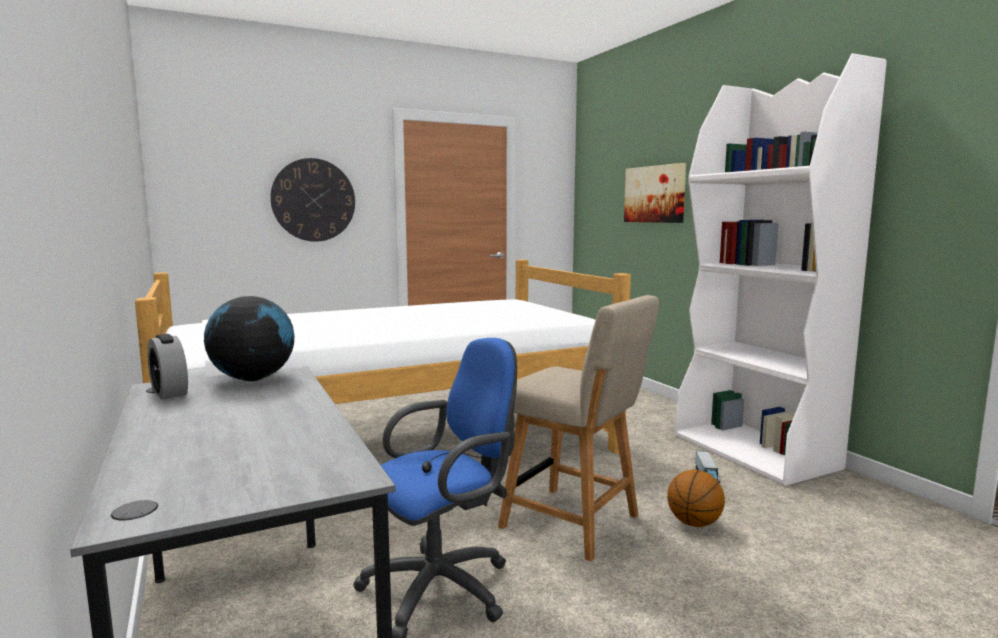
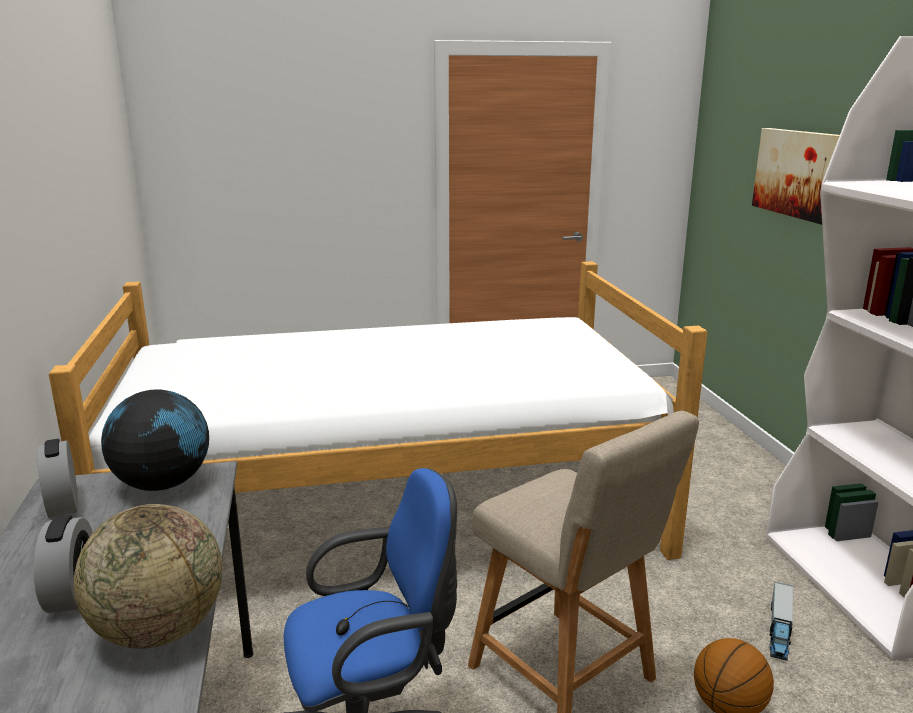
camera: 15 degrees right, 10 degrees up
(218, 428) = (72, 593): none -> alarm clock
(313, 200) = (330, 168): wall clock -> none
(313, 436) = (159, 630): none -> globe

